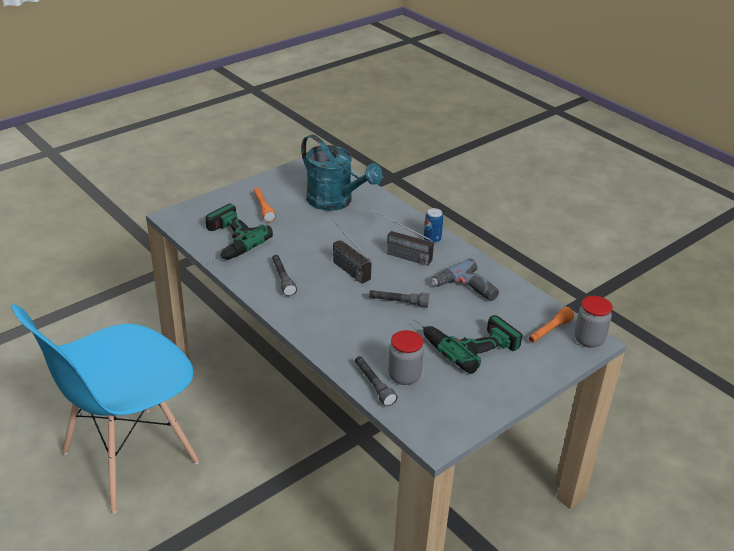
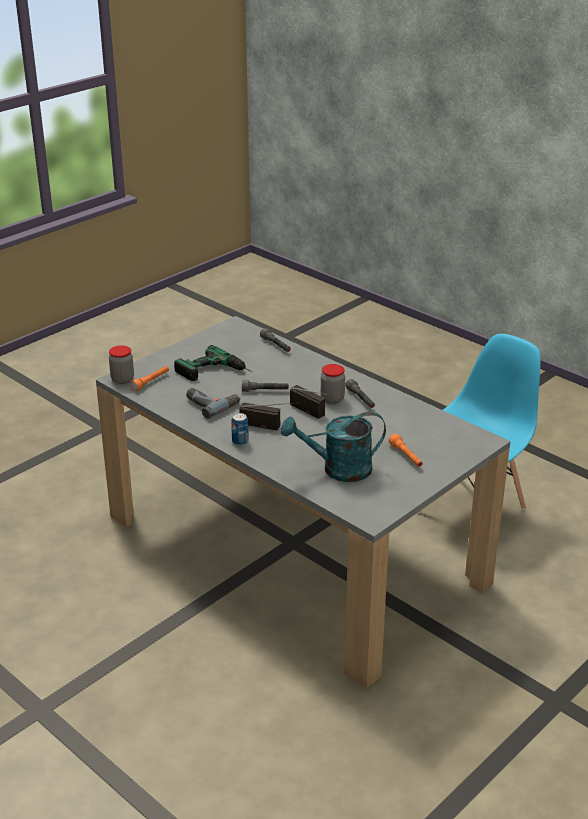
camera: 175 degrees right, 5 degrees down
(224, 243) = (423, 422): power drill -> none
(336, 202) = (338, 470): turquoise watering can -> turquoise watering can turned 45 degrees counterclockwise
(404, 376) = (256, 351): jar -> jar (332, 399)

